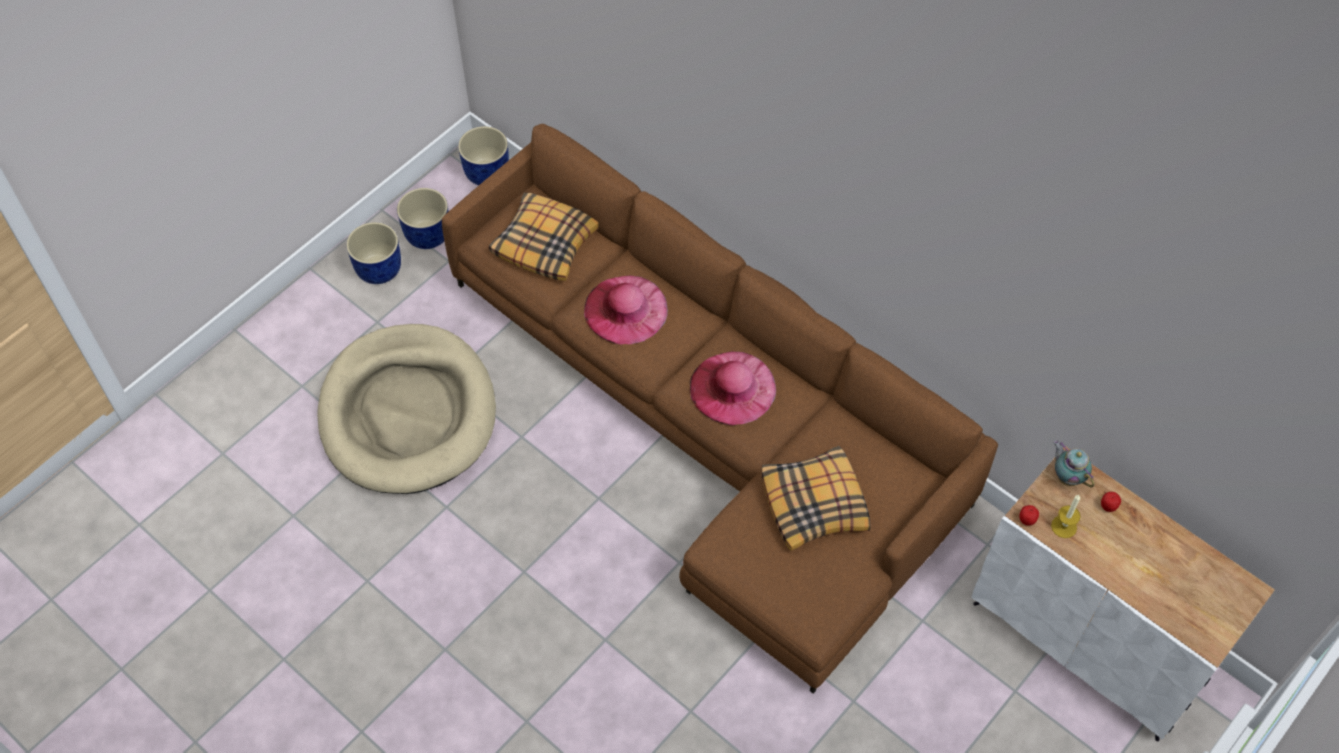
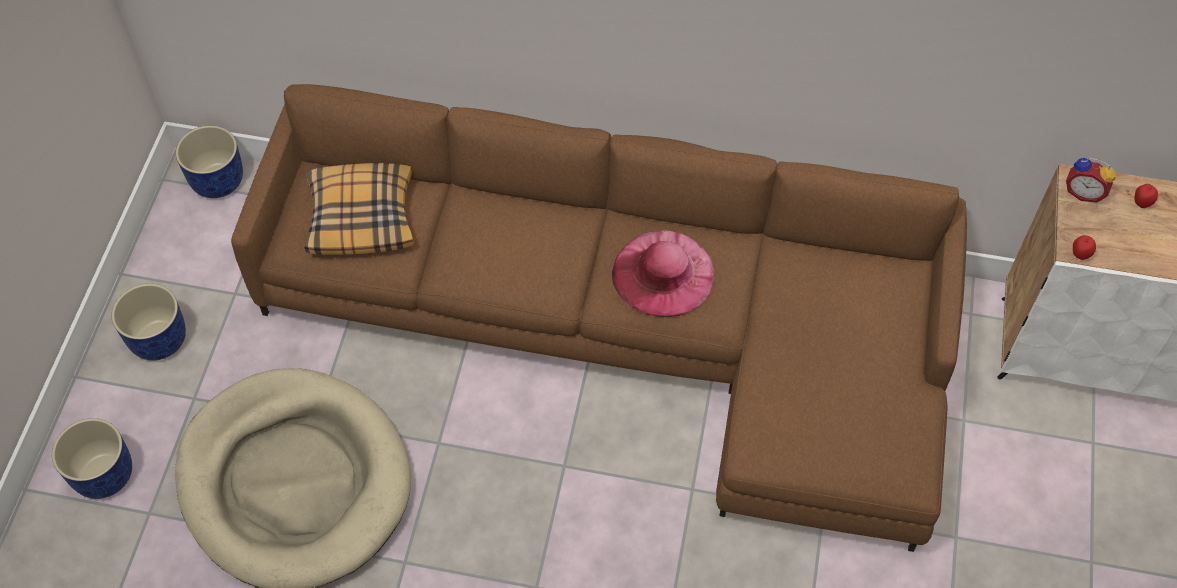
camera: 30 degrees left, 0 degrees up
(427, 235) = (192, 277): blue planter -> blue planter (104, 475)
(626, 309) = (496, 245): pink hat -> none
(815, 504) = (826, 351): pillow -> none
(1064, 526) = (1117, 243): candle -> none
(1067, 476) = (1083, 192): teapot -> alarm clock

